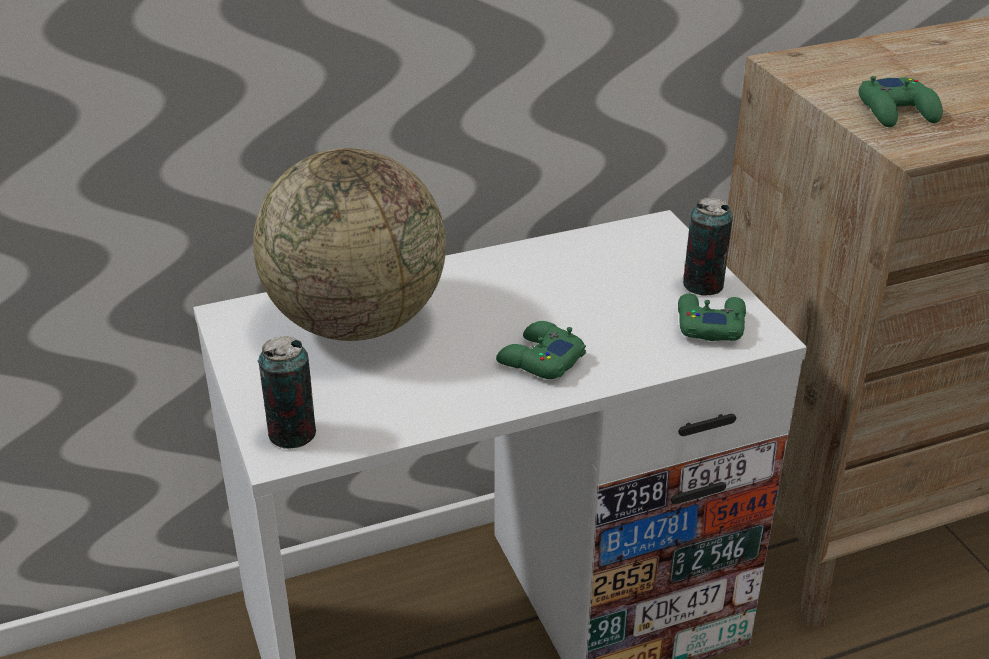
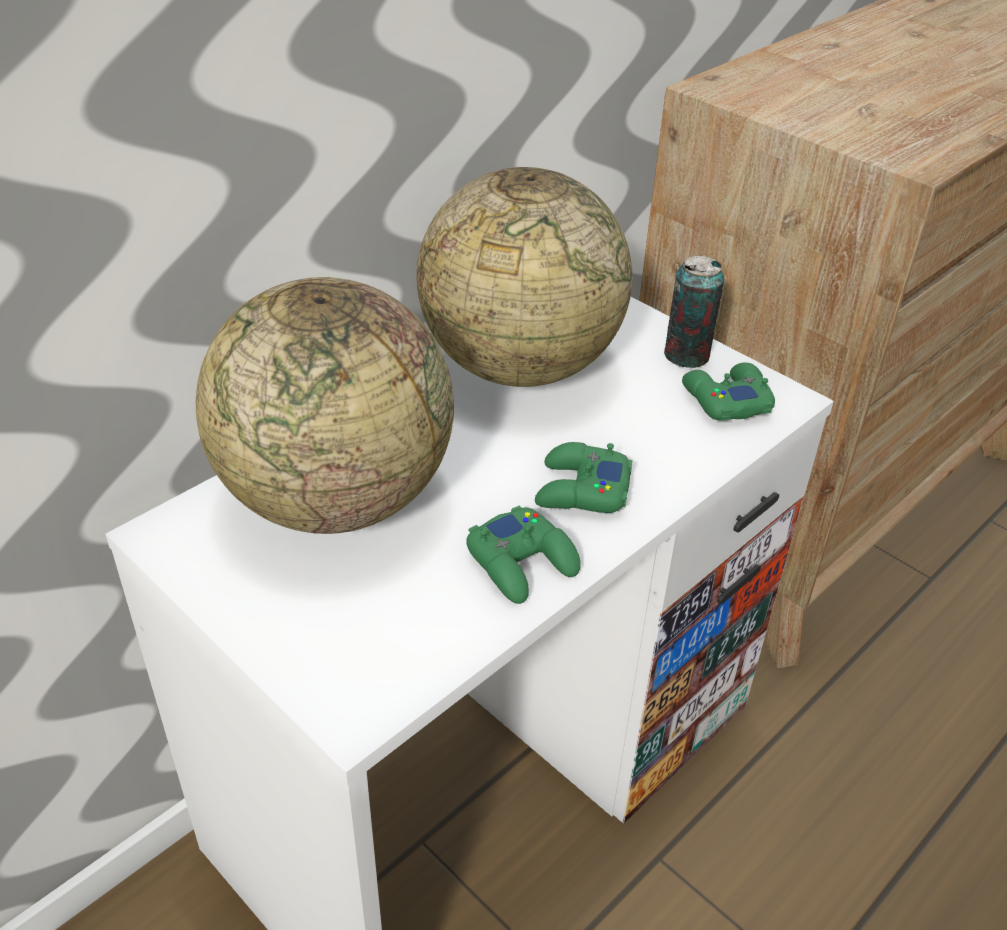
camera: 25 degrees left, 5 degrees up
(292, 434) = (353, 678): can -> none
(557, 263) = (519, 366): none -> globe
(897, 111) = (867, 124): green game controller -> green game controller (522, 563)

